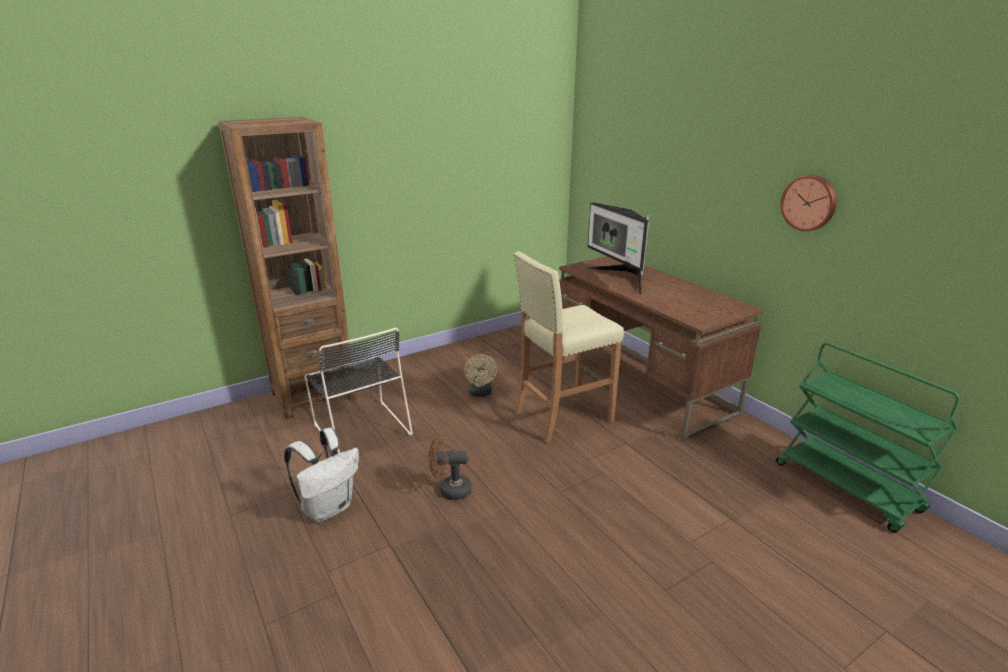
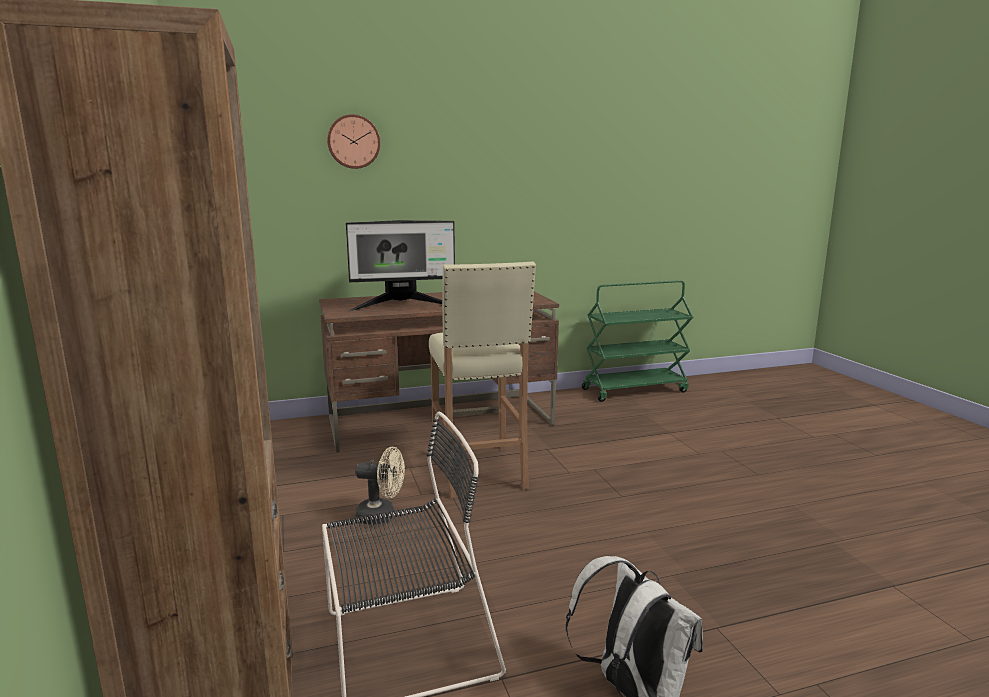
camera: 75 degrees left, 10 degrees down
(450, 490) = (608, 567): brown fan -> none
(809, 203) = (540, 182): wall clock -> wall clock (353, 141)

